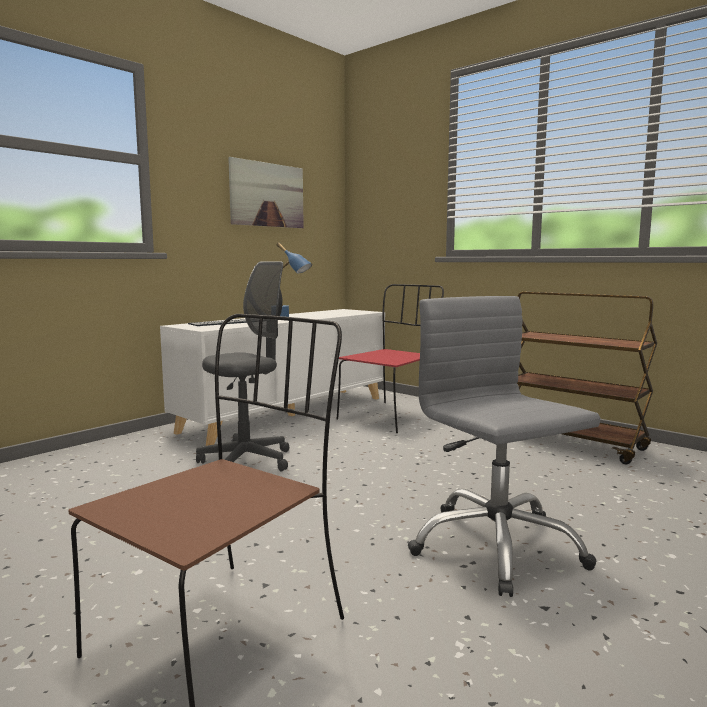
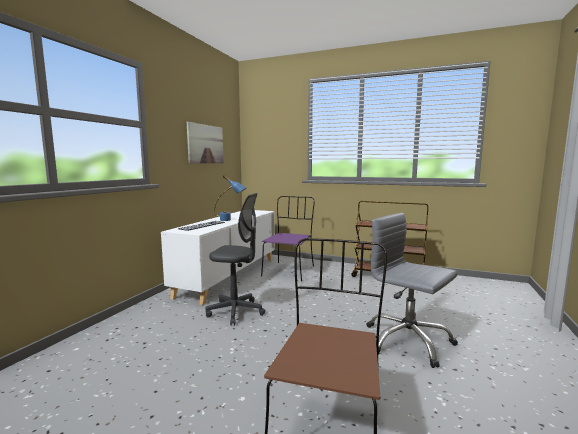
camera: 20 degrees left, 0 degrees up
(247, 461) = (236, 312): grey office chair -> grey office chair turned 75 degrees clockwise
(391, 416) = (289, 271): red chair -> purple chair

